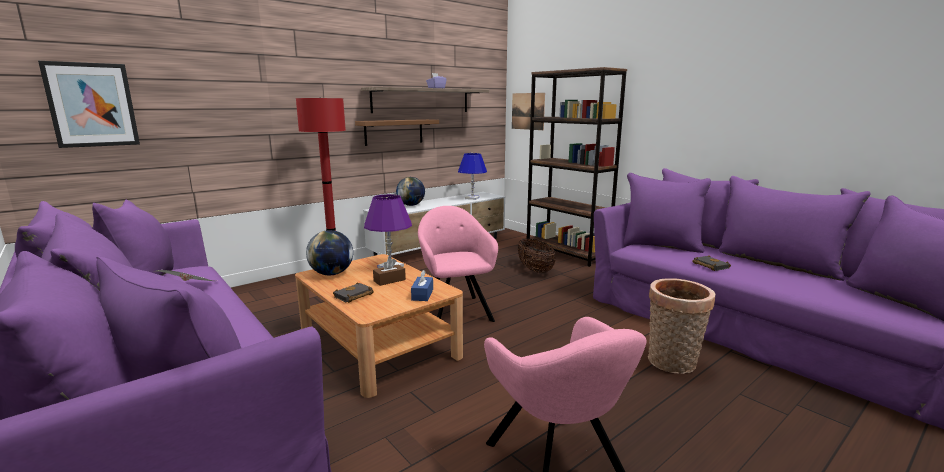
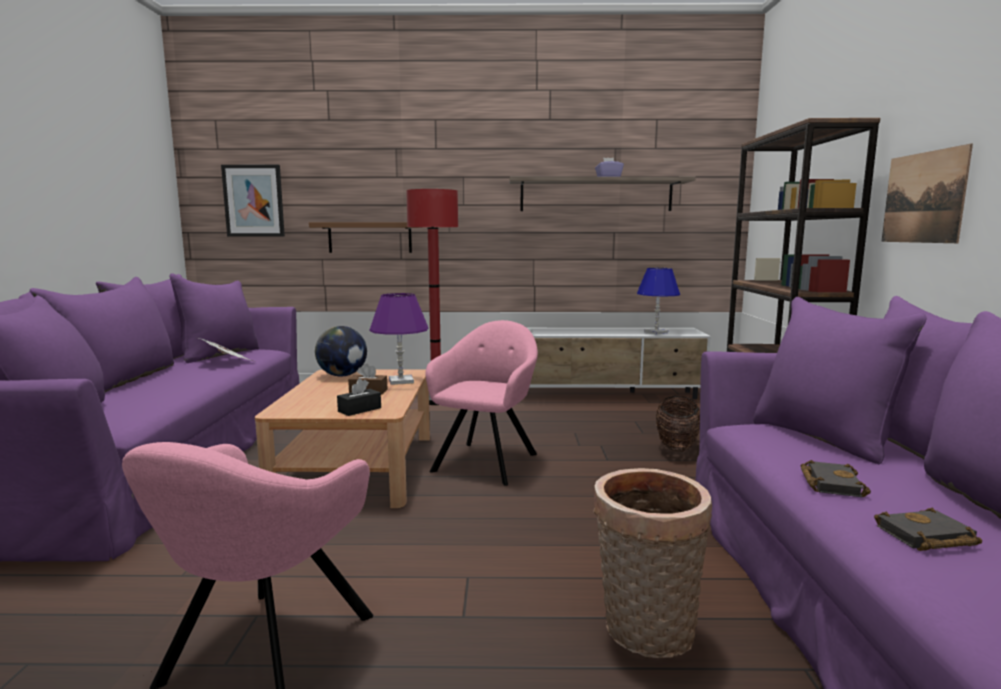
camera: 40 degrees right, 5 degrees down
(353, 296) = (308, 396): black book -> black book (925, 537)
(394, 132) = (551, 235): brown shelf -> brown shelf (370, 237)
(411, 205) = (560, 330): globe -> none
(422, 294) = (359, 409): blue tissue box -> black tissue box
(528, 111) = (769, 208): picture -> picture (923, 197)

